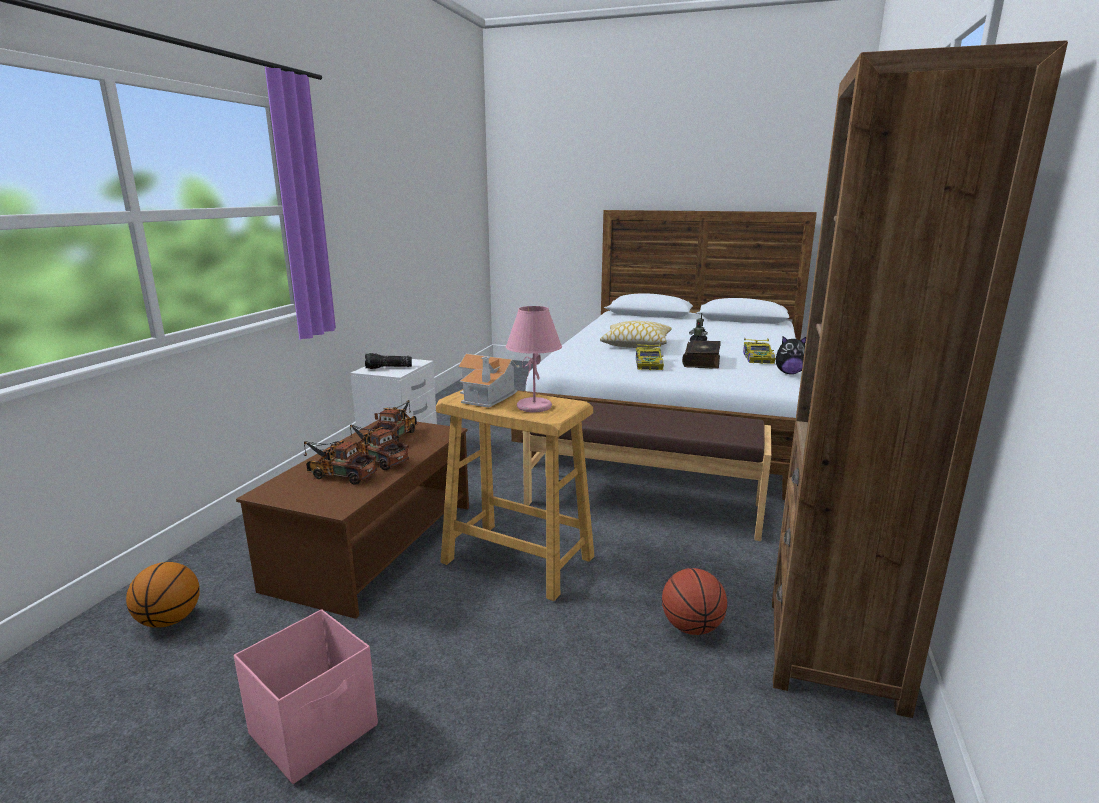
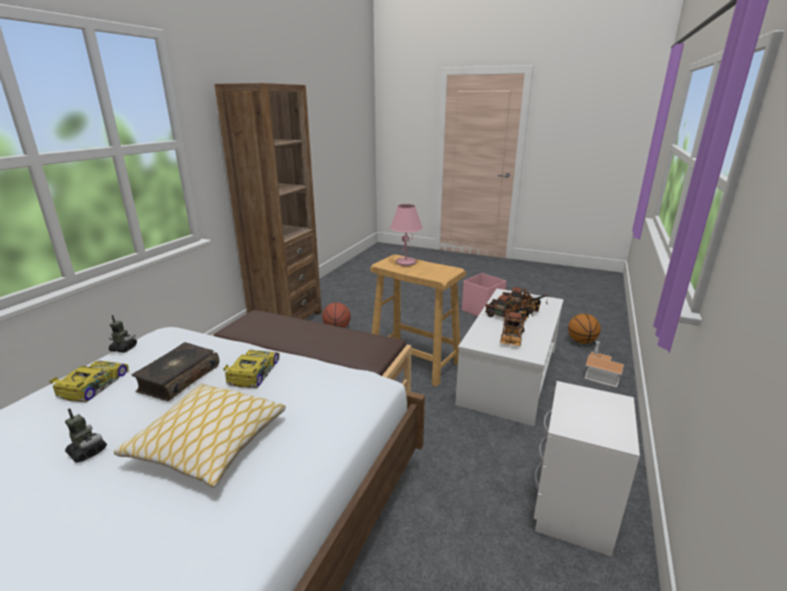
camera: 175 degrees left, 5 degrees up
(375, 544) = (509, 376): brown coffee table -> white coffee table
(388, 368) = (594, 407): flashlight -> none
(487, 396) = (434, 270): toy house -> toy house (599, 374)
(789, 373) = (124, 348): plush toy -> toy robot

